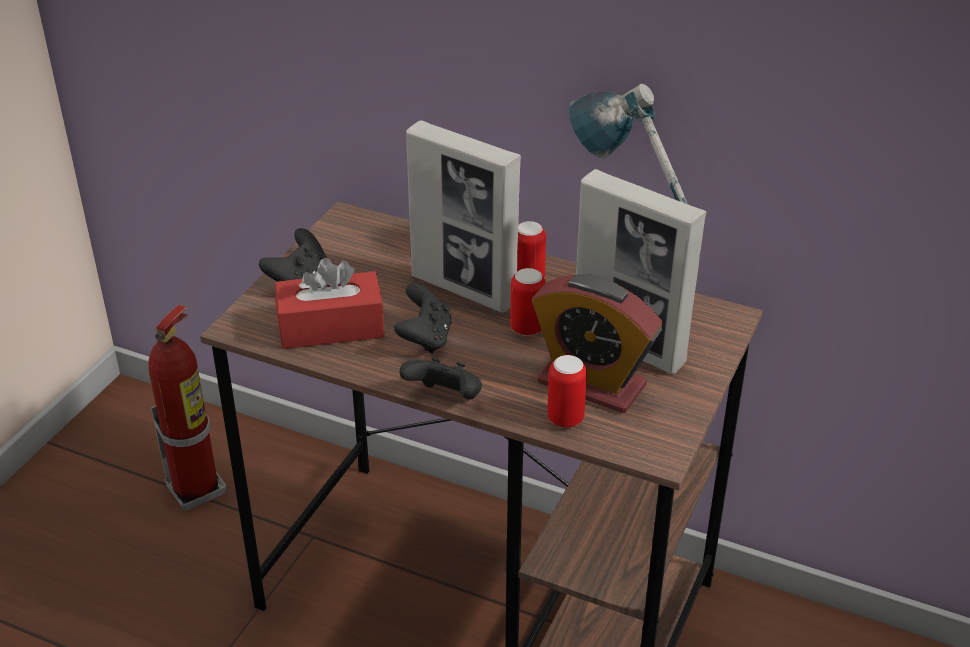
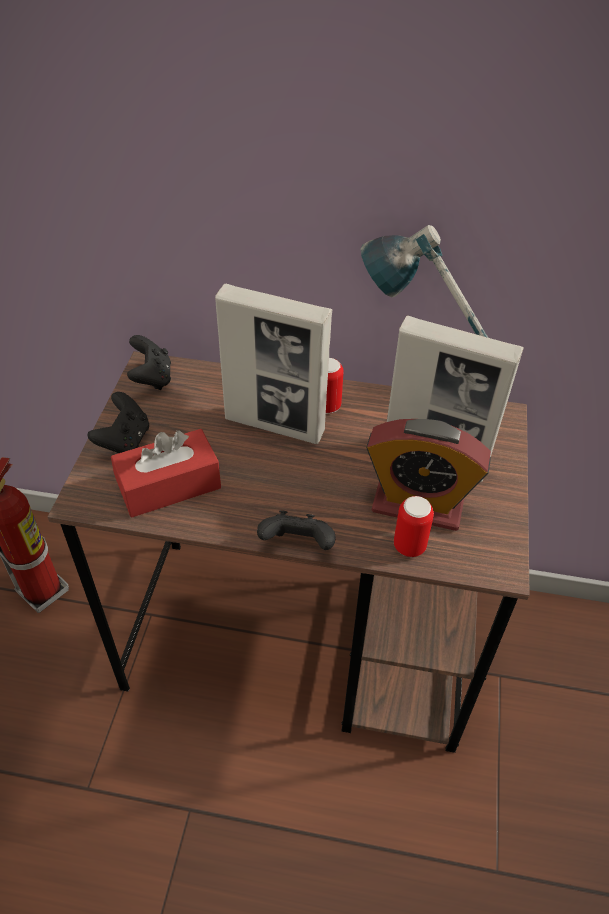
camera: 15 degrees left, 10 degrees up
(425, 338) = (258, 483): black game controller -> black game controller (152, 378)
(527, 329) = (343, 457): can -> none

